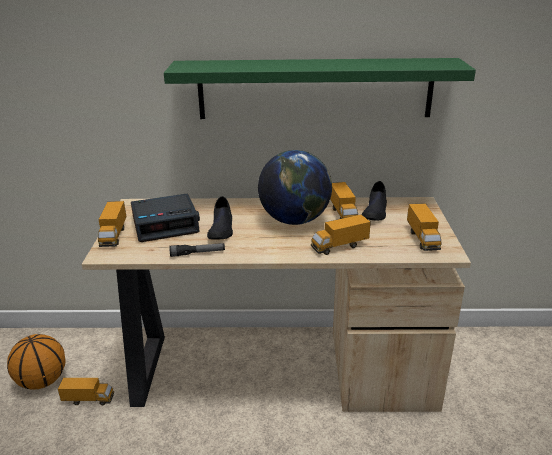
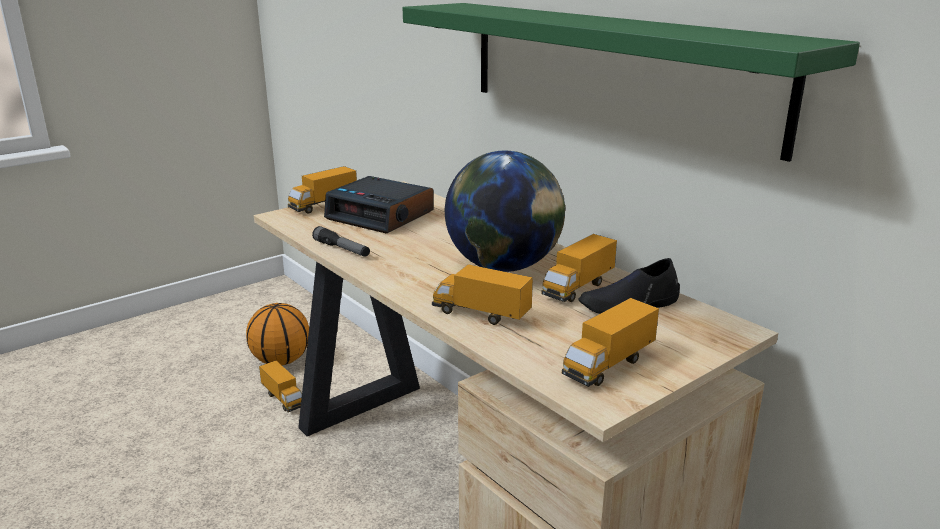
camera: 50 degrees right, 5 degrees down
(221, 229) = (414, 240): black shoe -> none

